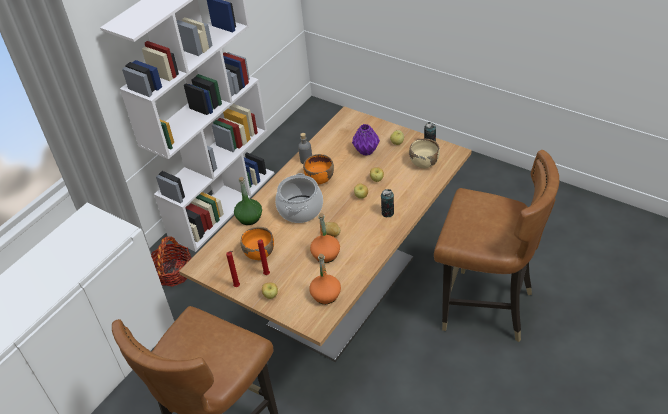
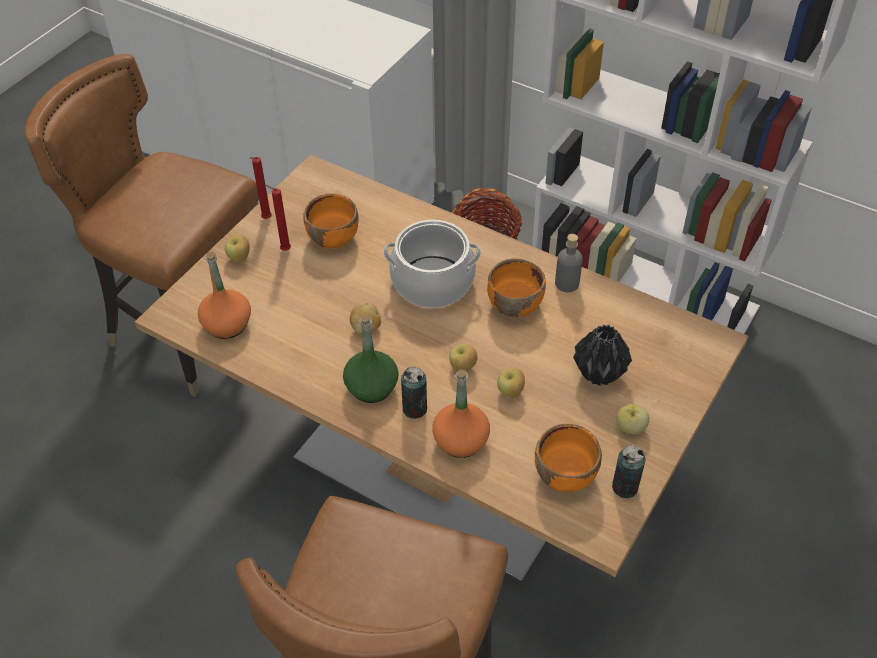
camera: 85 degrees right, 5 degrees up
(249, 218) = (416, 219): green bottle -> green bottle (371, 387)
(326, 255) = (317, 321): orange bottle -> orange bottle (460, 440)
(365, 151) = (600, 373): purple vase -> black vase
(424, 162) = (566, 474): beige bowl -> orange bowl

